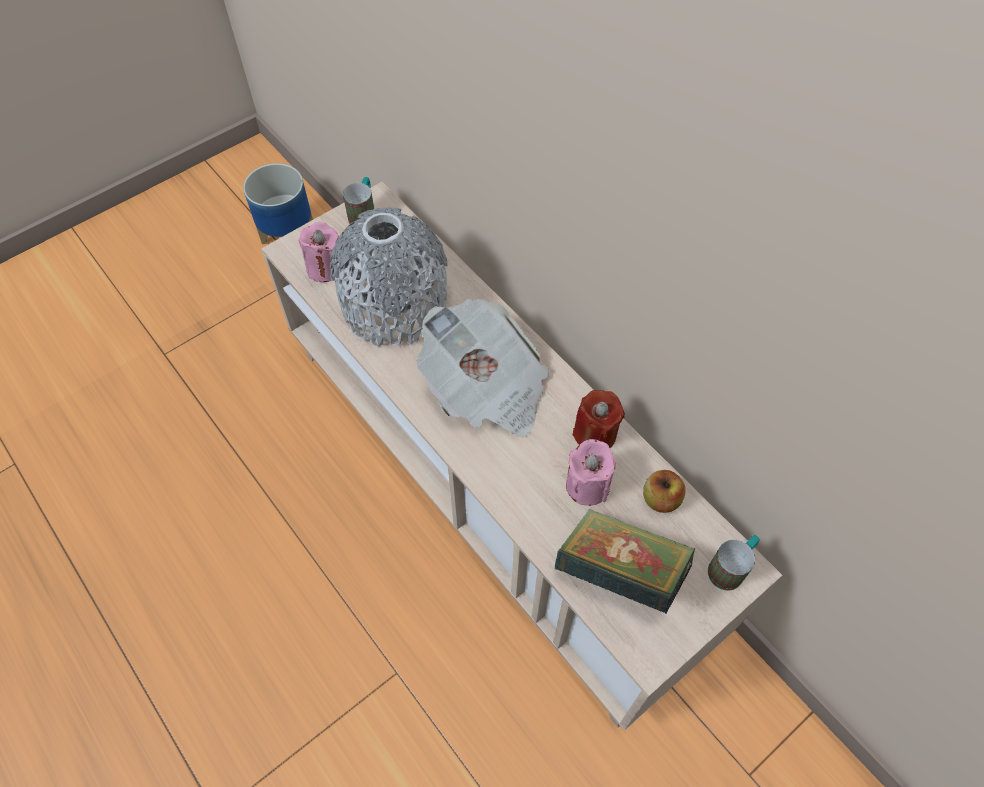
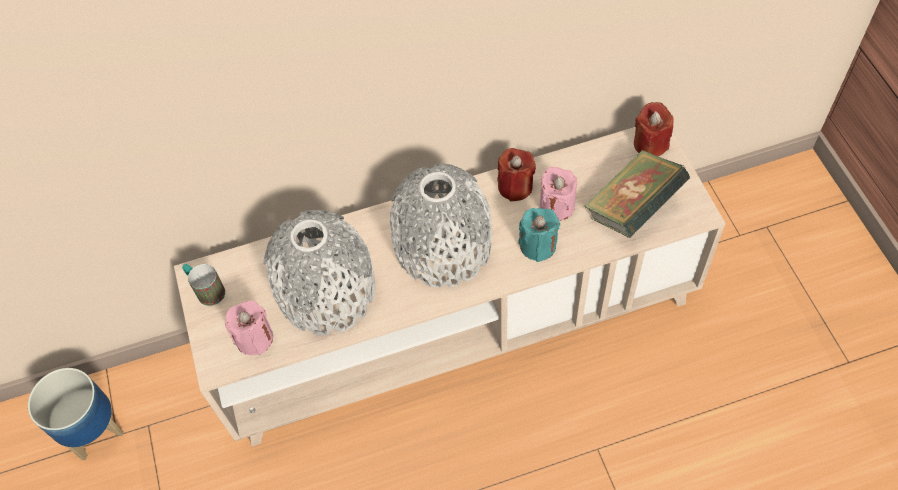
camera: 65 degrees left, 0 degrees up
(486, 388) = (443, 247): newspaper -> grey vase
(524, 481) = (538, 245): none -> turquoise candle
(660, 499) = (584, 165): apple -> none
(730, 567) = (650, 144): mug -> red candle

